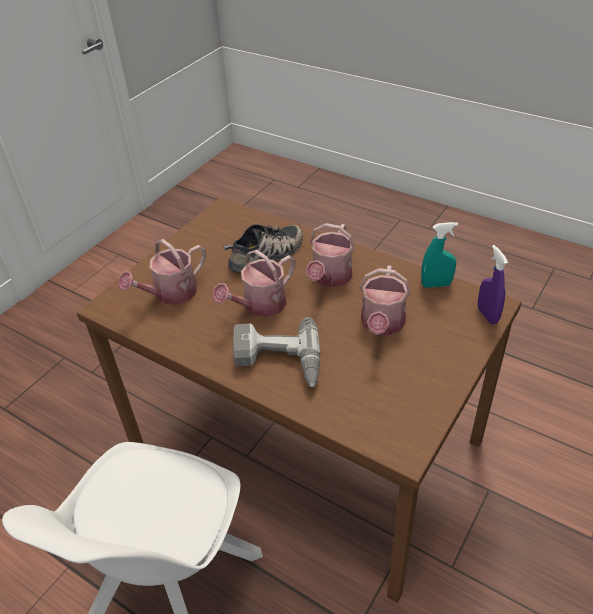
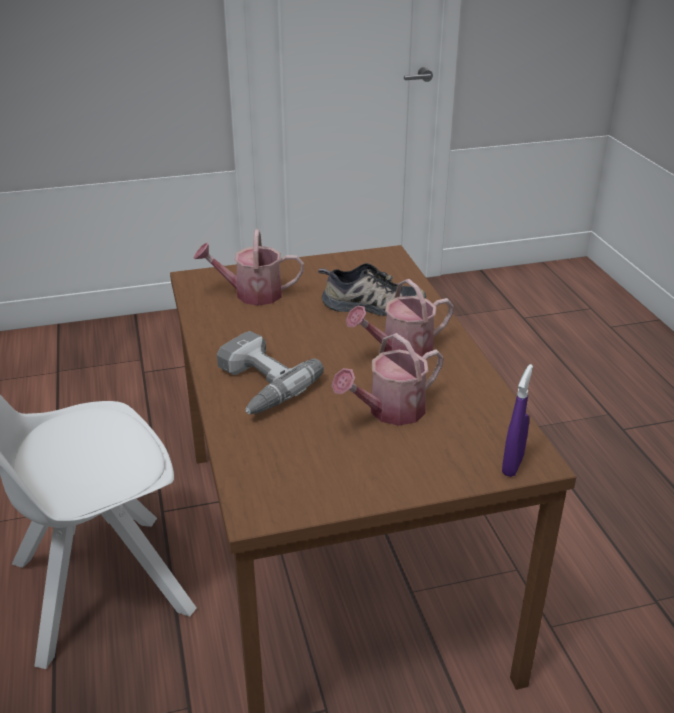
camera: 40 degrees right, 10 degrees down
(259, 306) = (306, 338): watering can -> none
(436, 284) = (499, 411): turquoise spray bottle -> none

